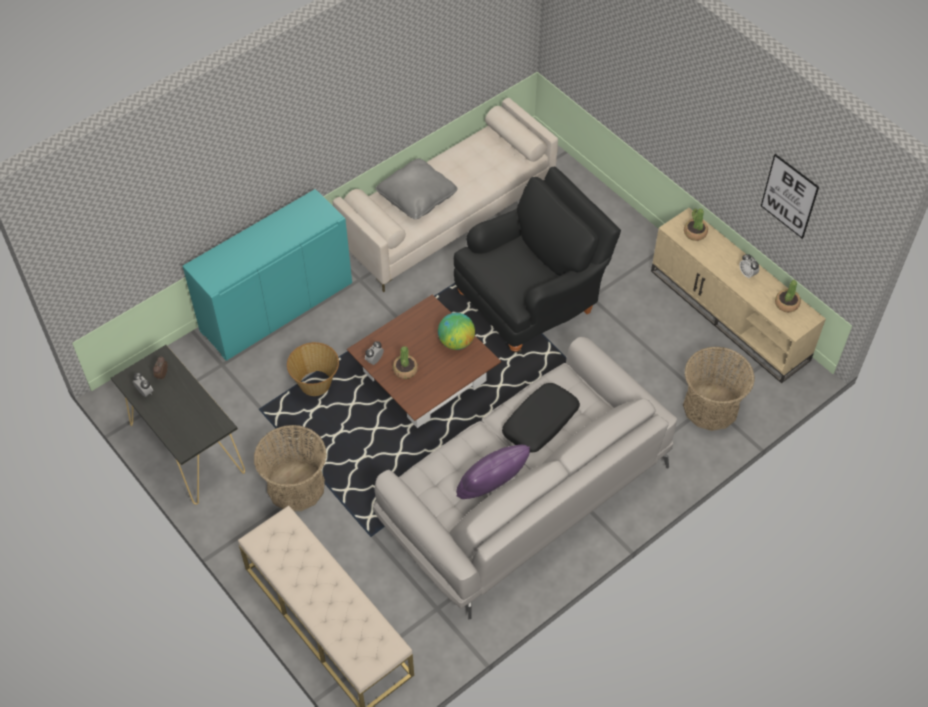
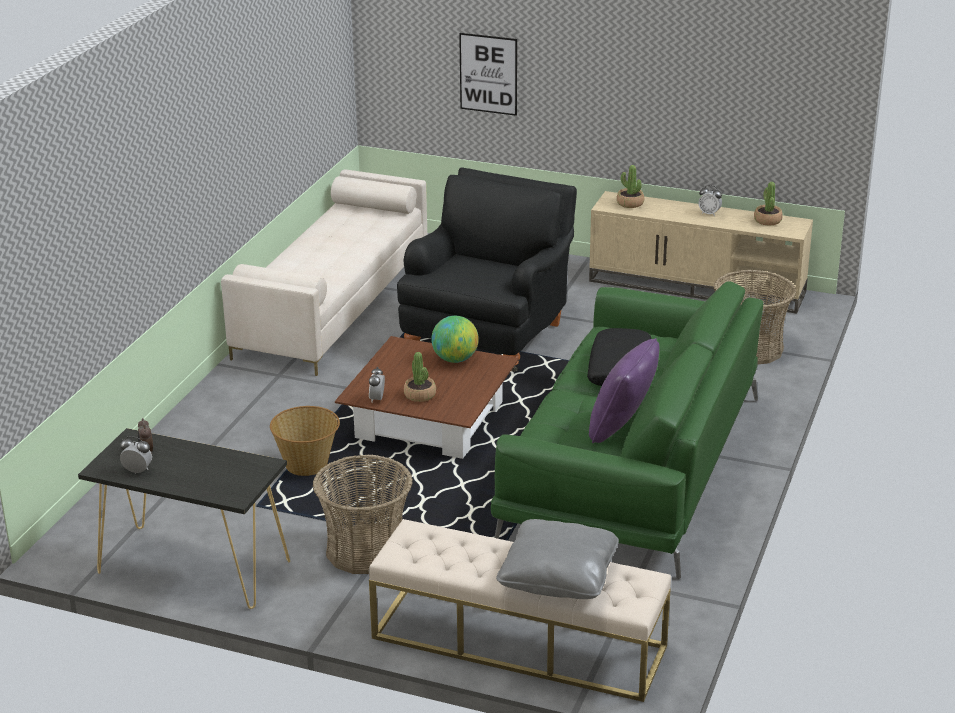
camera: 30 degrees left, 25 degrees down
(276, 307) = (199, 423): turquoise cabinet -> none
(417, 197) = (308, 266): grey pillow -> grey pillow (558, 576)
(523, 494) = (632, 467): grey sofa -> green sofa
(789, 196) = (732, 91): picture -> picture (488, 74)

